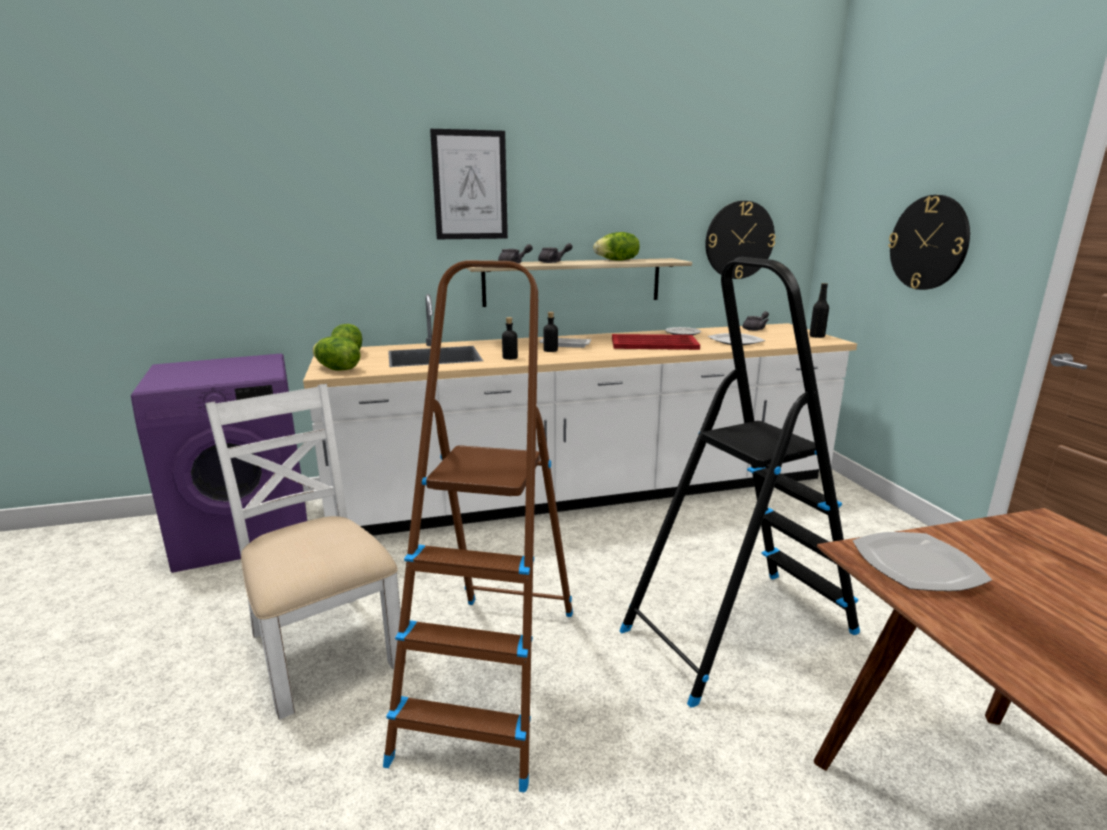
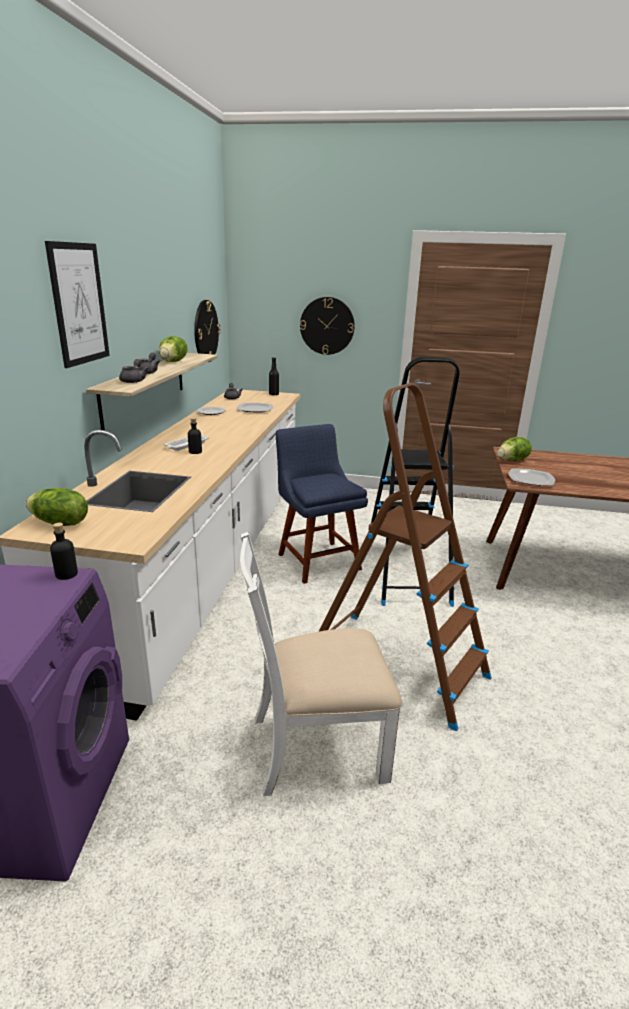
camera: 65 degrees left, 5 degrees up
(337, 369) = (124, 535): lettuce -> lettuce (512, 460)
(510, 357) = (196, 467): black bottle -> black bottle (66, 574)
(655, 344) = (228, 424): red tray -> none
(672, 550) = (317, 559): none -> blue chair

